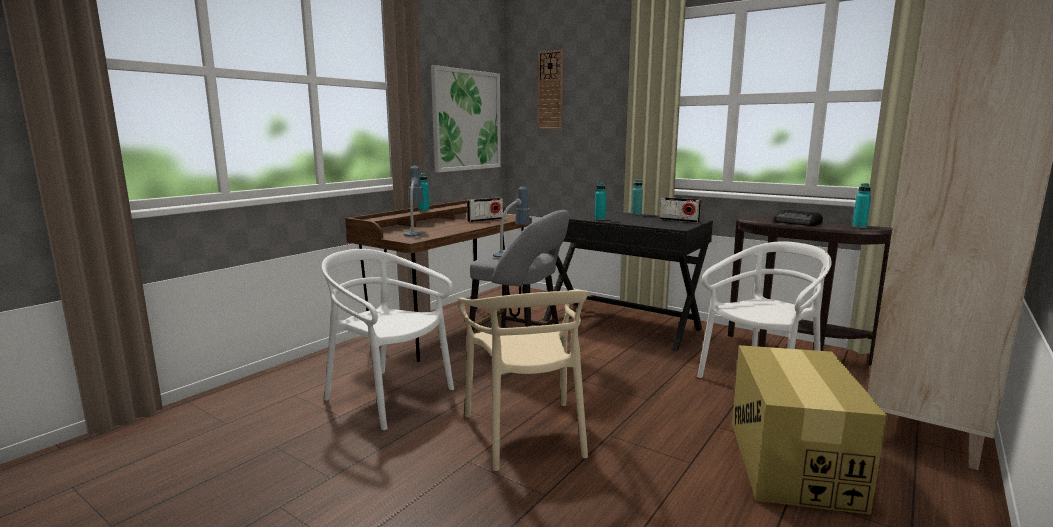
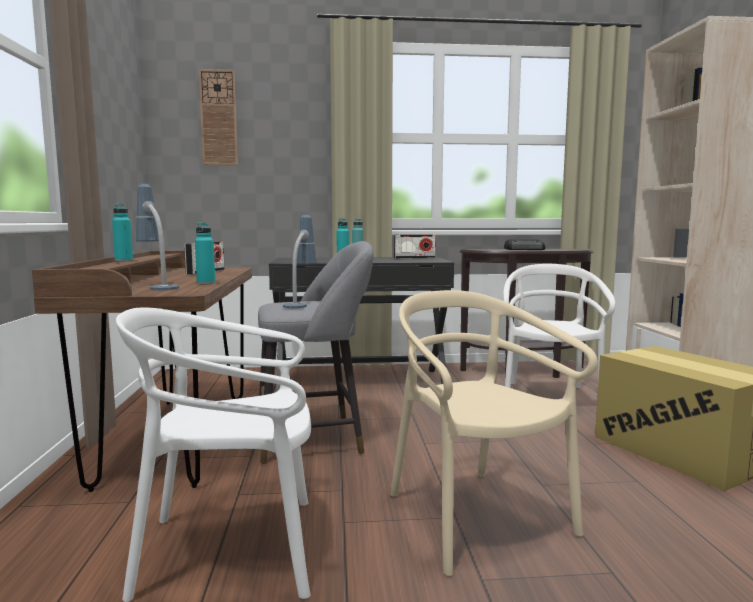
camera: 40 degrees left, 5 degrees down
(466, 120) = (119, 143): picture -> none
(526, 433) = (476, 517): beige chair -> beige chair turned 150 degrees counterclockwise
(859, 227) = (568, 249): turquoise bottle -> turquoise bottle (206, 283)

